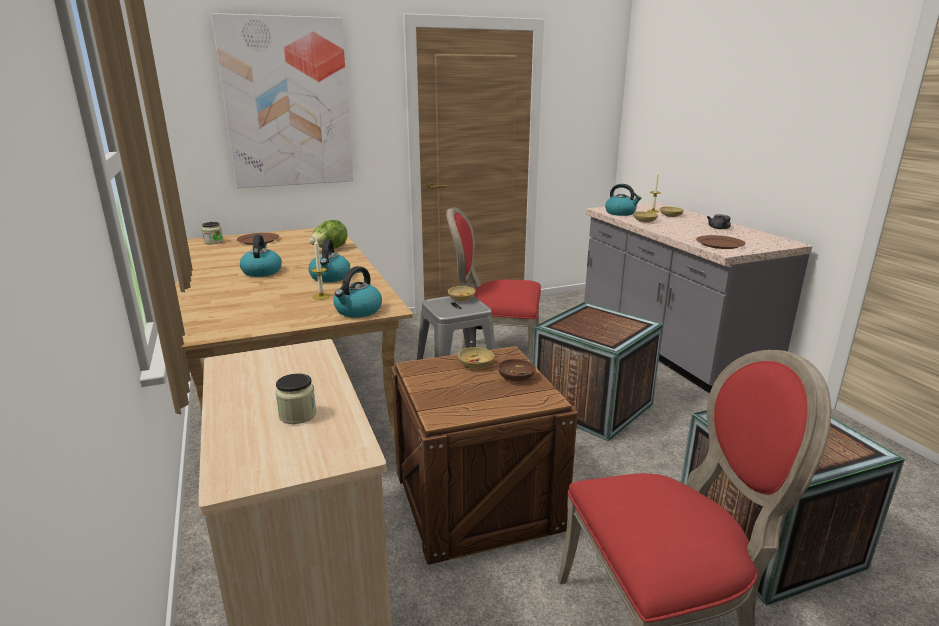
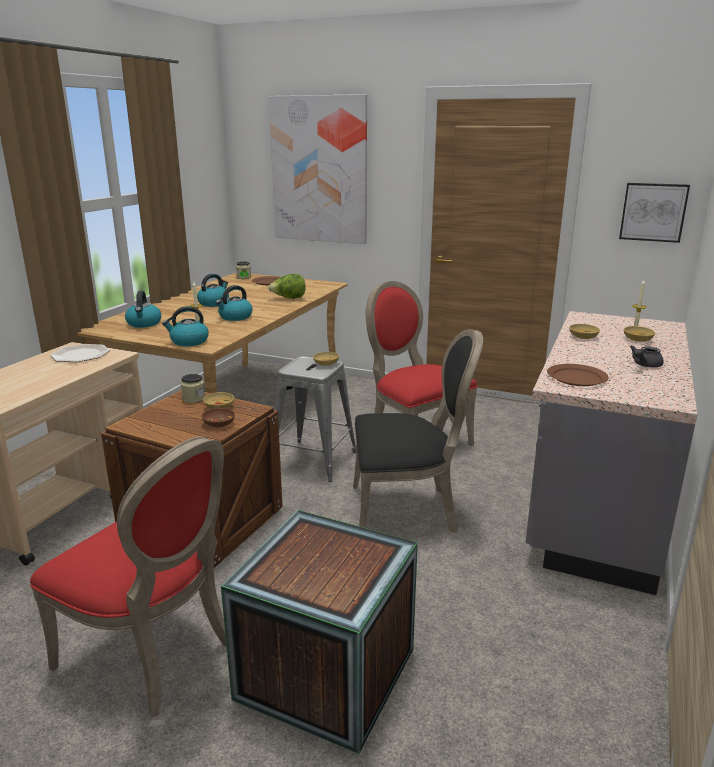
camera: 45 degrees right, 0 degrees up
(269, 365) = (81, 355): none -> plate
(297, 415) = (28, 381): jar -> jar (193, 399)
(591, 124) = (653, 212): none -> picture
(591, 406) = (407, 511): crate -> black chair
(621, 213) = (587, 323): kettle -> kettle (144, 324)

